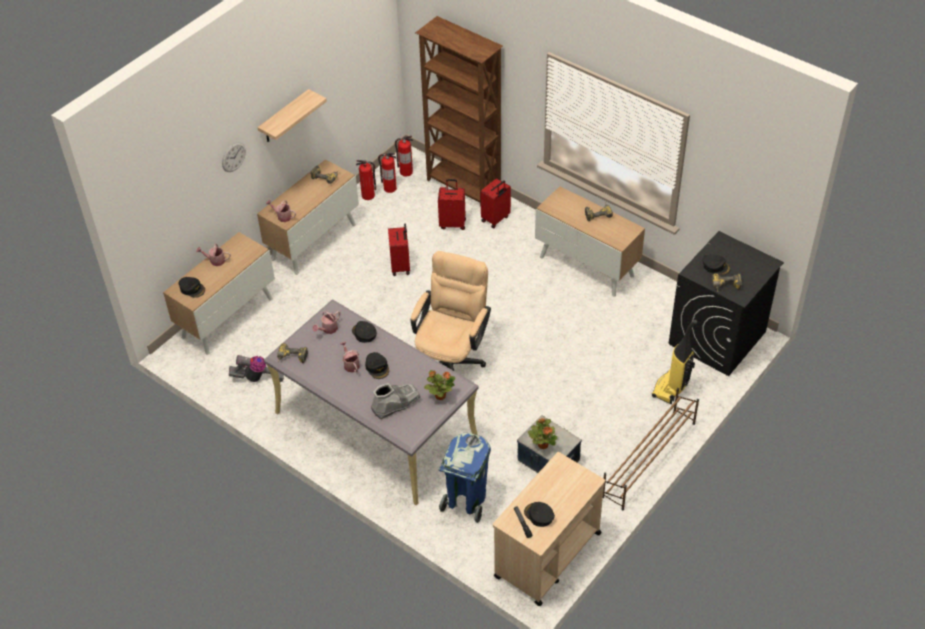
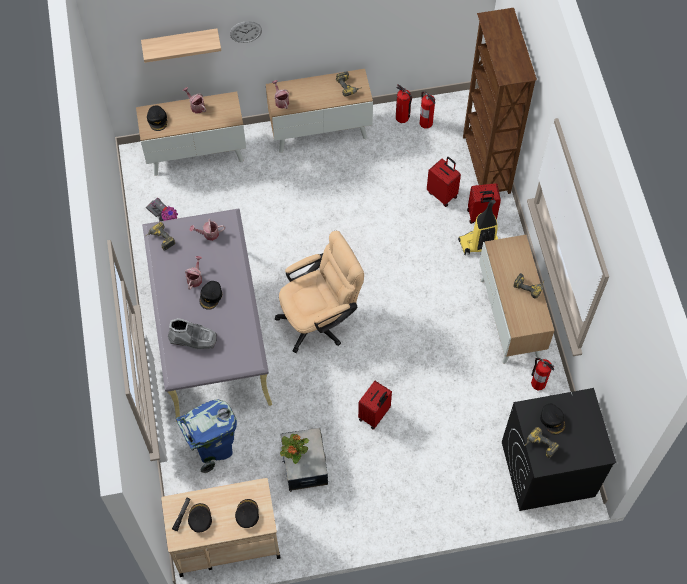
camera: 40 degrees right, 15 degrees up
(284, 117) = (319, 20): shelf -> shelf (180, 42)
(364, 333) = (230, 258): black cap -> black cap (247, 514)
(401, 266) = (363, 204): red suitcase -> red suitcase (374, 415)
(406, 172) = (453, 116): fire extinguisher -> fire extinguisher (538, 383)
(440, 396) = (230, 358): potted plant -> none
(648, 459) = (378, 529): brown shoe rack -> none
(671, 388) = (461, 483): vacuum cleaner -> vacuum cleaner (478, 244)

